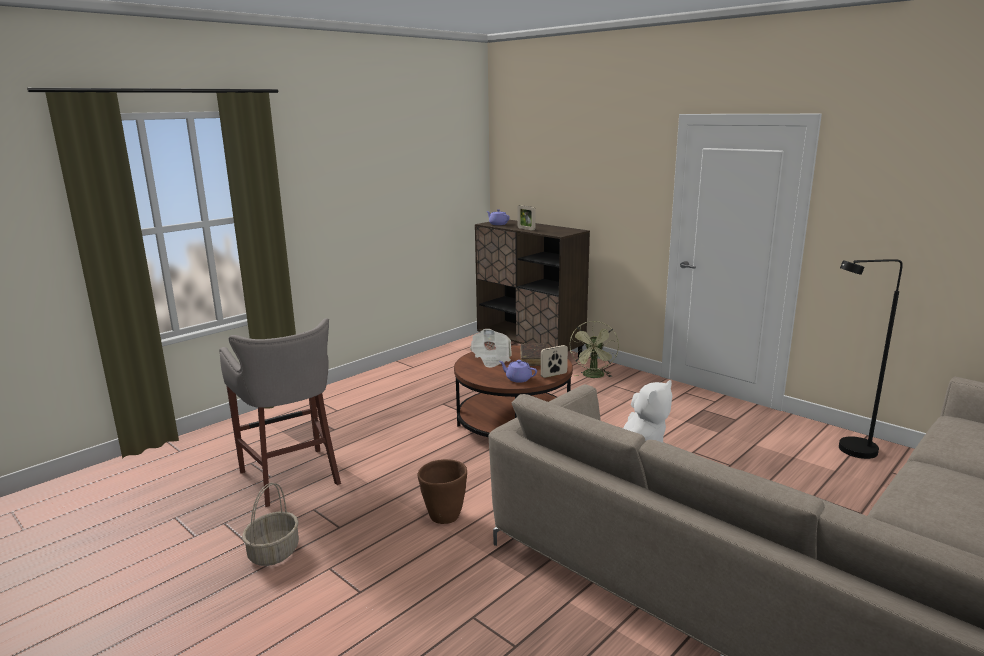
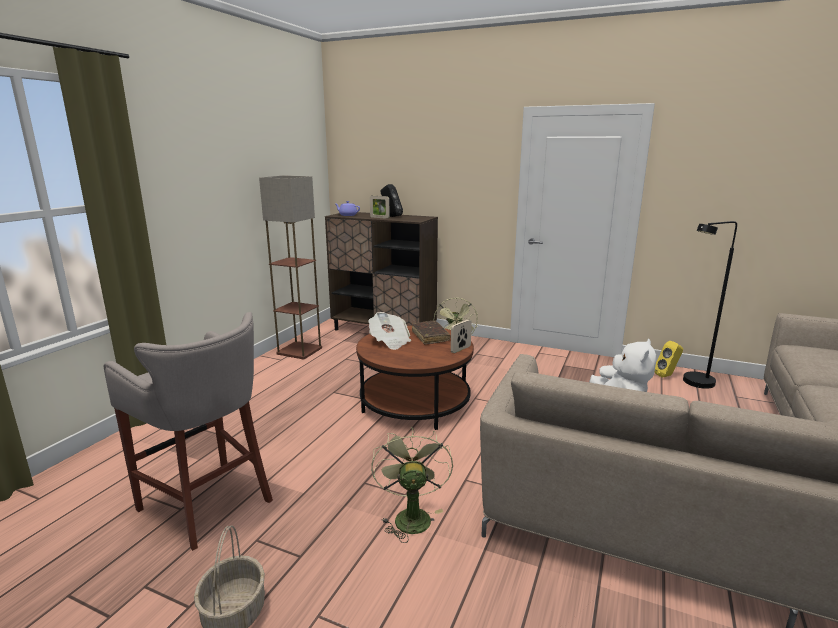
camera: 20 degrees left, 0 degrees up
(435, 360) = (300, 350): none -> floor lamp
(444, 516) = (410, 515): brown planter -> green fan
(518, 379) = (431, 357): purple teapot -> none
(539, 228) = (391, 216): none -> black speaker
(822, 438) = (667, 376): none -> yellow speaker

